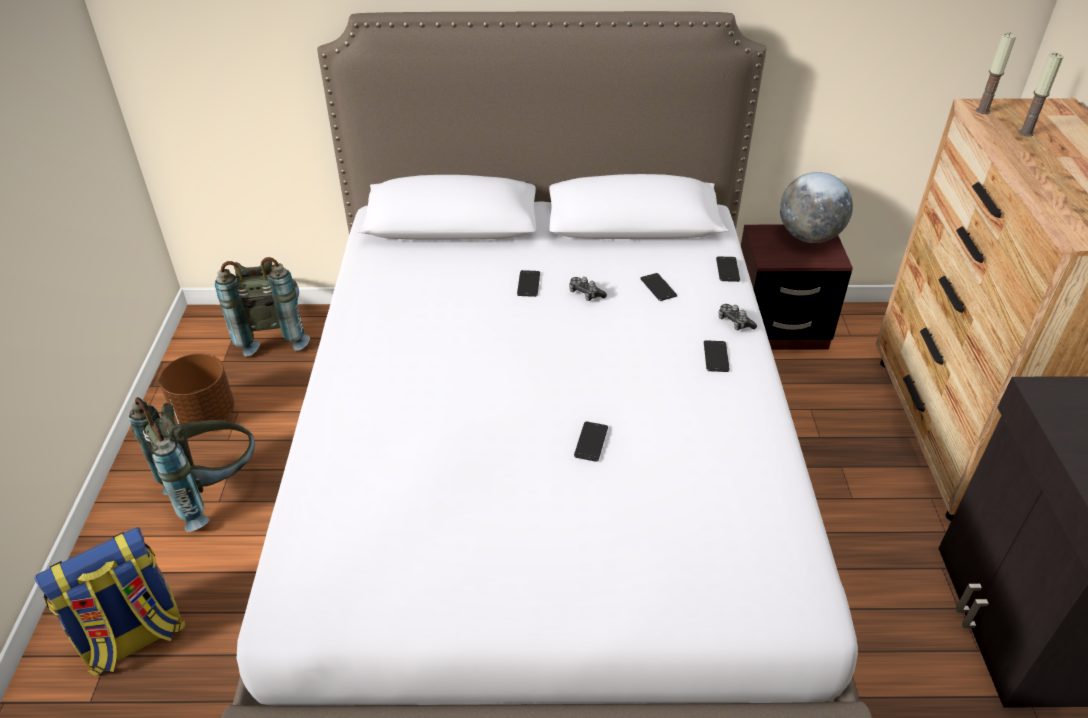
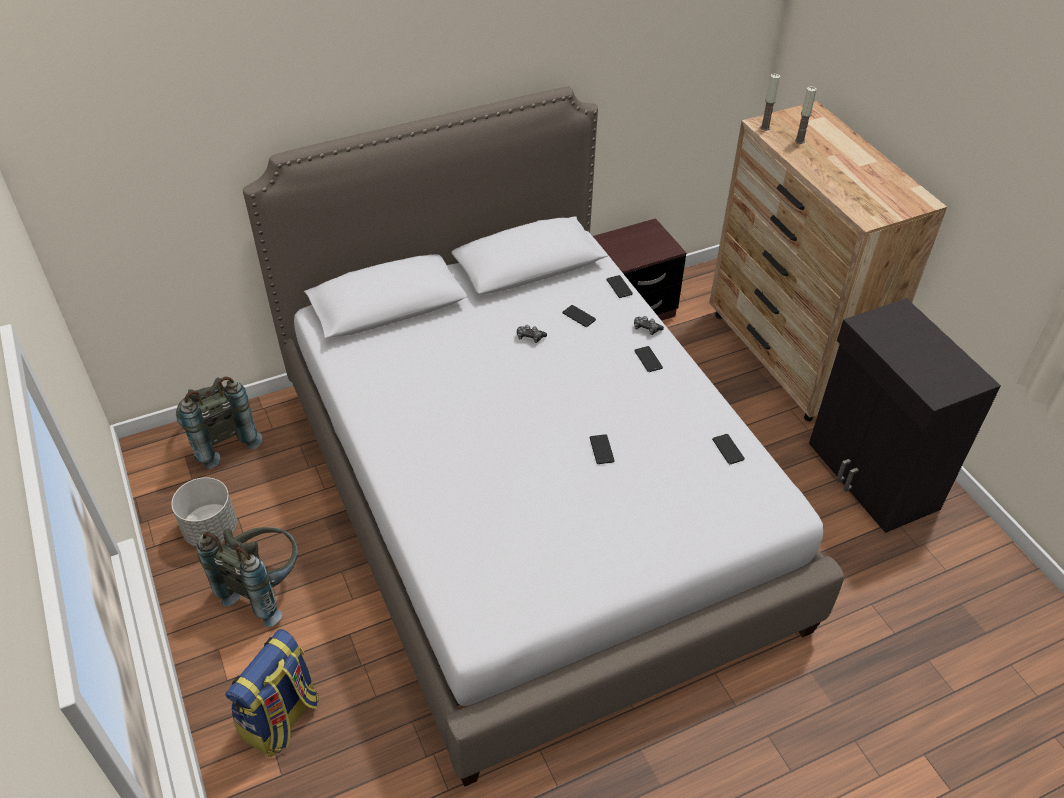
camera: 25 degrees left, 5 degrees up
(206, 415) = (211, 530): brown planter -> grey planter
(528, 284) = (483, 342): phone -> phone (728, 449)
(809, 236) = (643, 234): globe -> none

